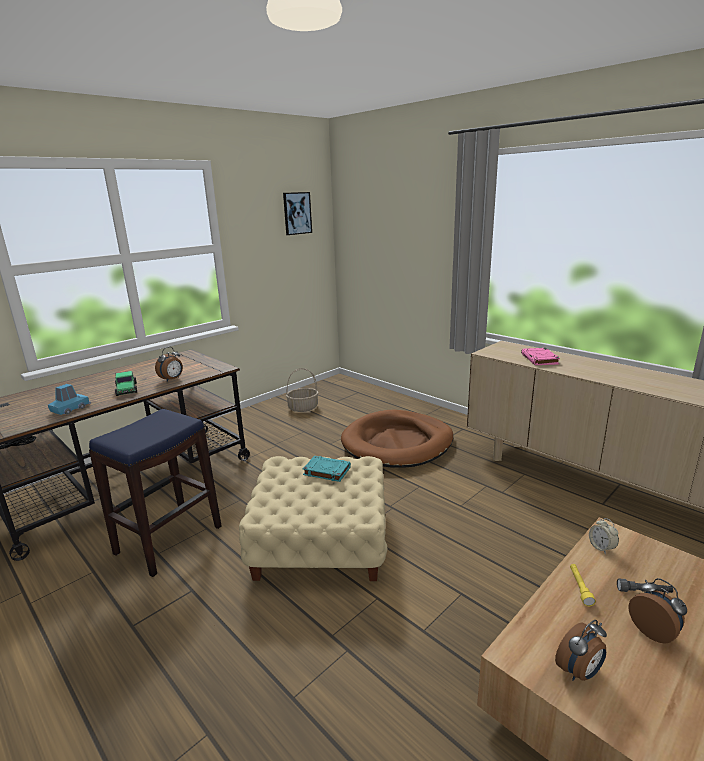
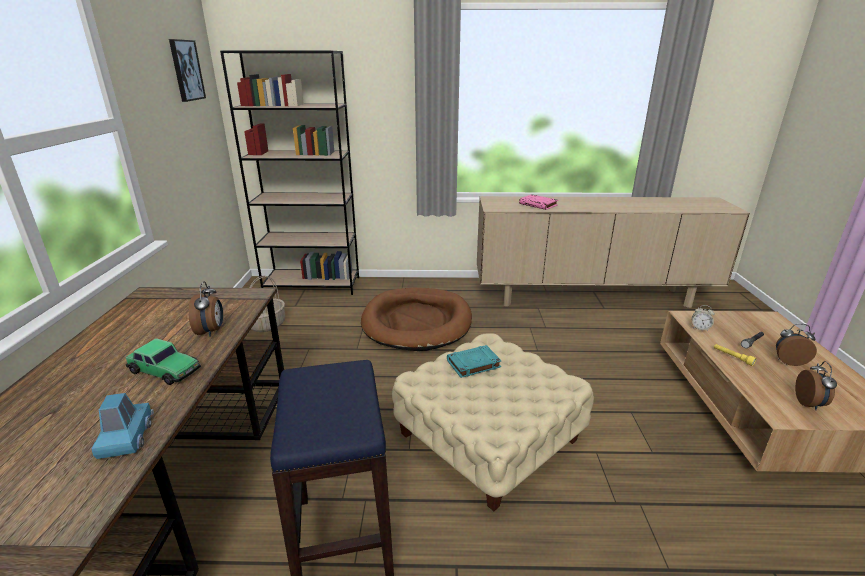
camera: 45 degrees left, 5 degrees up
(367, 391) = (313, 285): none -> beige bookcase

